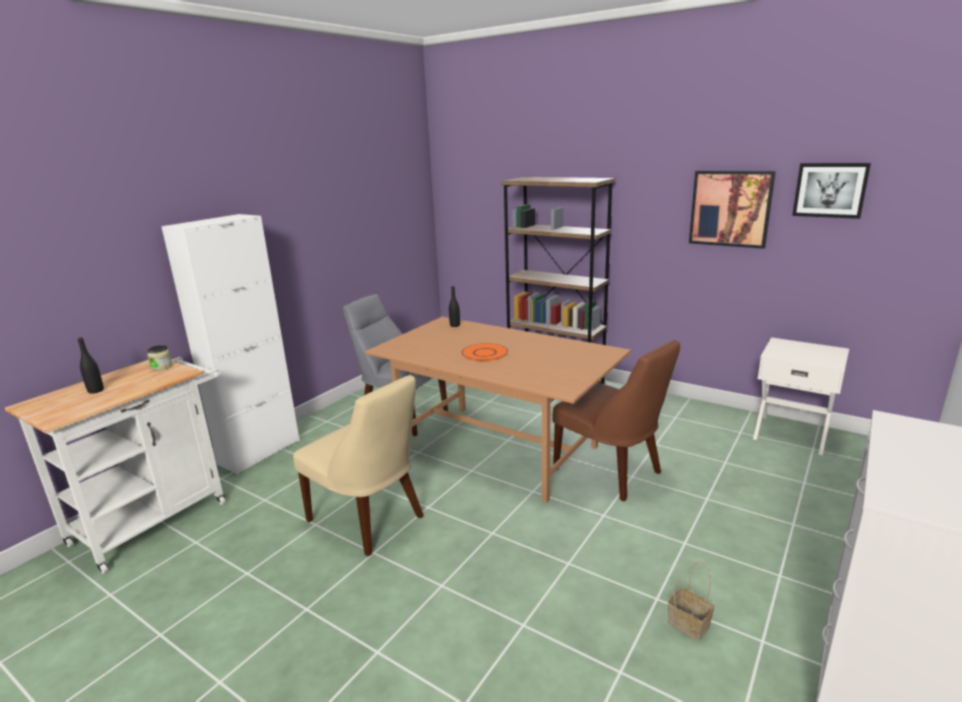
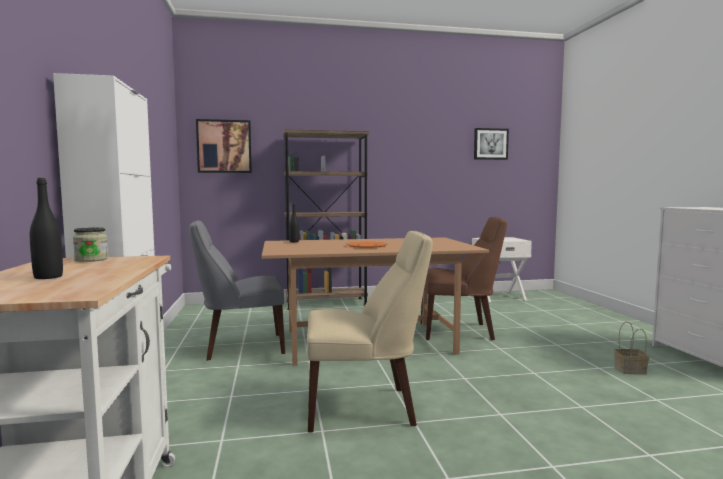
camera: 45 degrees left, 15 degrees down
(730, 208) = (439, 156): picture -> picture (224, 146)

